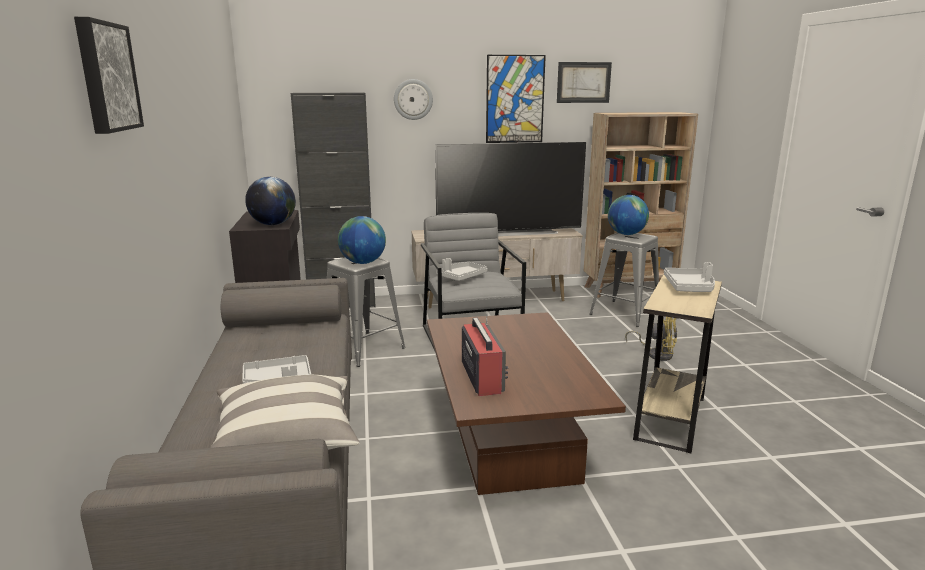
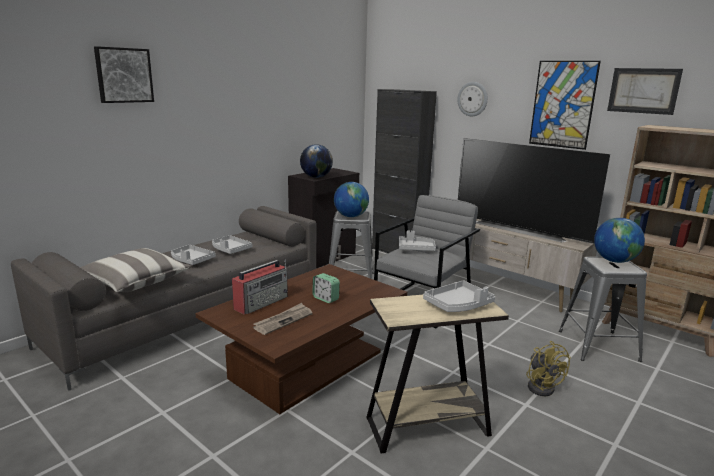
camera: 50 degrees right, 0 degrees up
(287, 351) = (230, 250): none -> grey tray
(517, 346) = (325, 299): none -> alarm clock
(543, 379) = (283, 320): none -> newspaper

